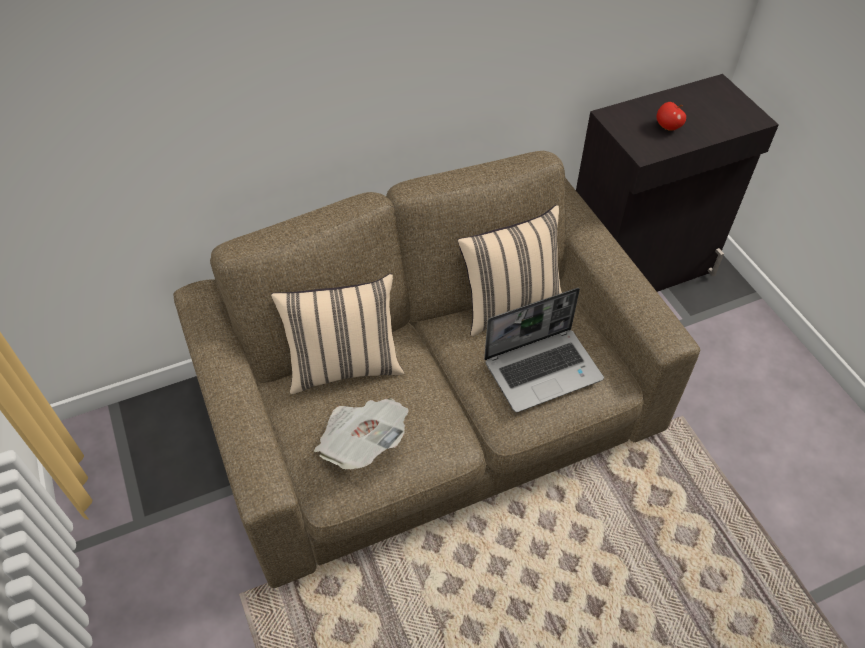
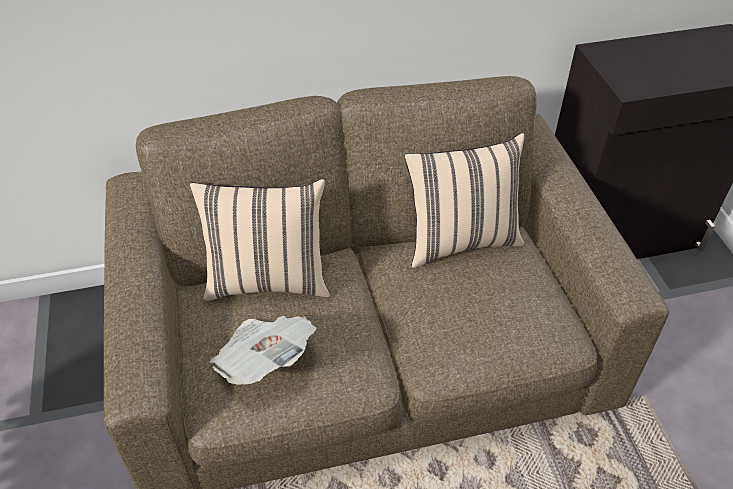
camera: 10 degrees right, 5 degrees down
(543, 369) = (484, 312): laptop -> none
(668, 127) = (660, 67): apple -> none

